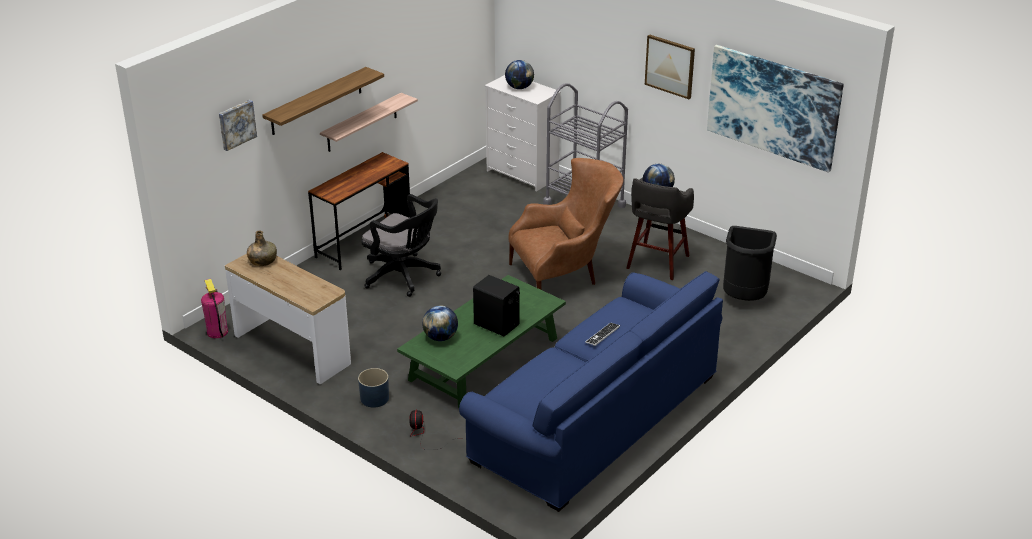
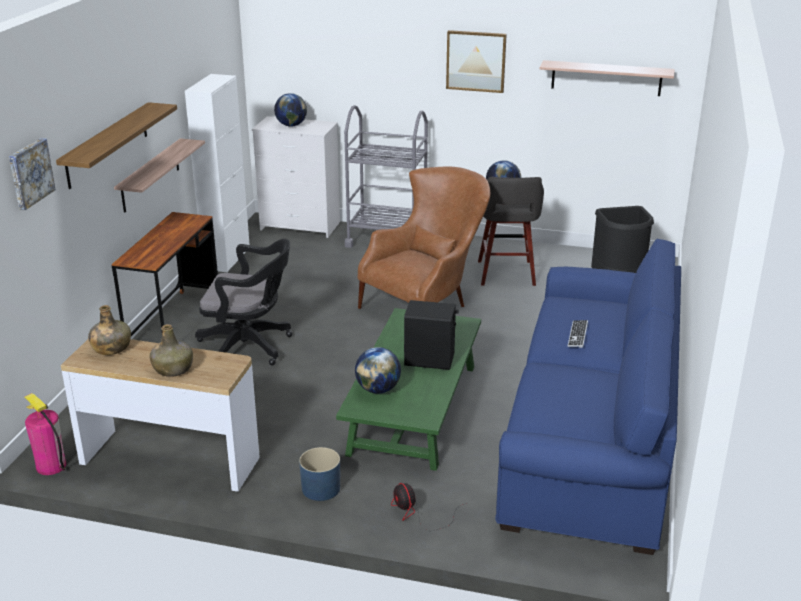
camera: 25 degrees left, 5 degrees down
(290, 287) = (173, 369): none -> green bottle
(441, 193) = (227, 258): none -> white cabinet
(773, 107) = (606, 78): picture -> shelf

